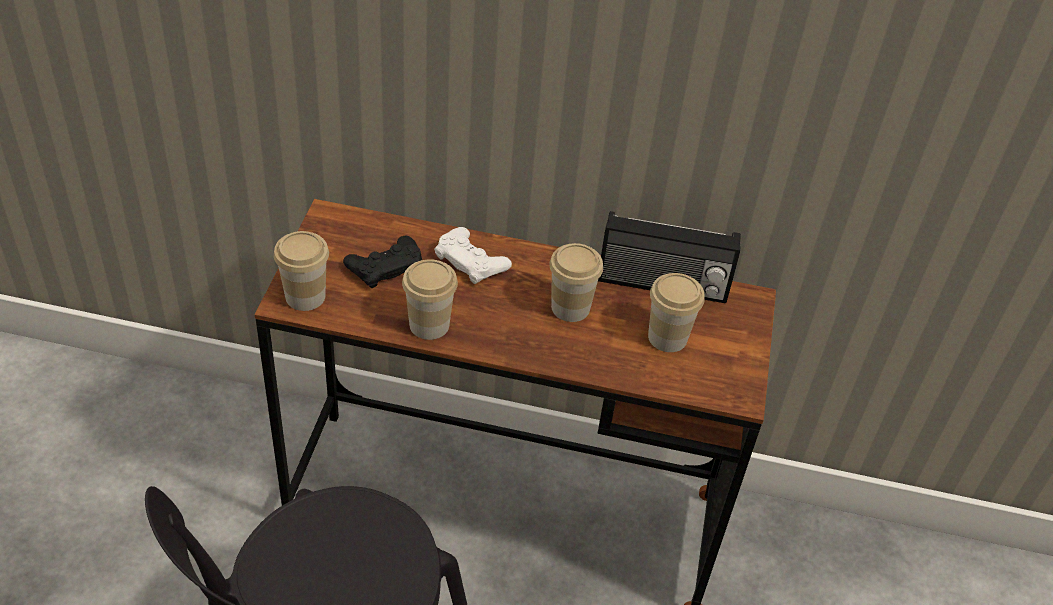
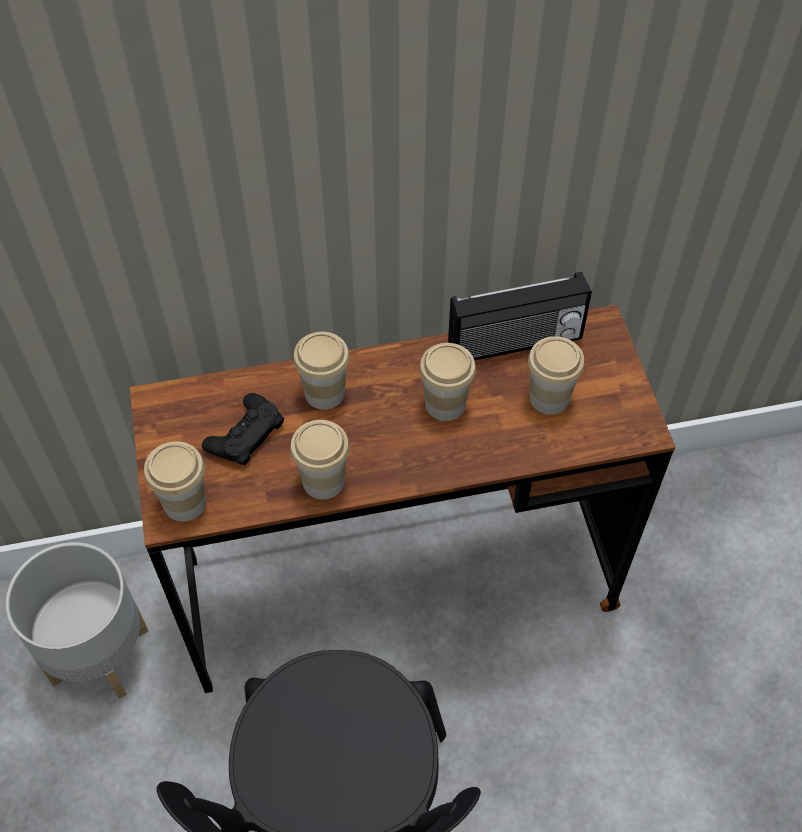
camera: 20 degrees left, 10 degrees up
(216, 457) = (100, 653): none -> grey planter
(471, 261) = (324, 393): white game controller -> cup

